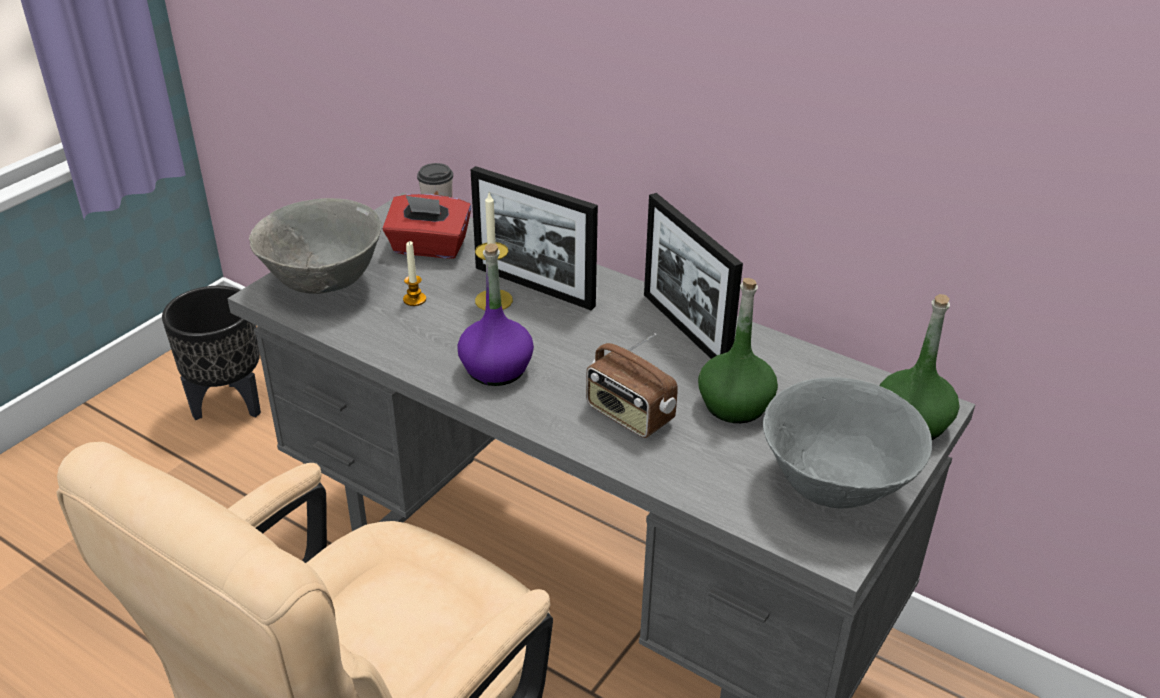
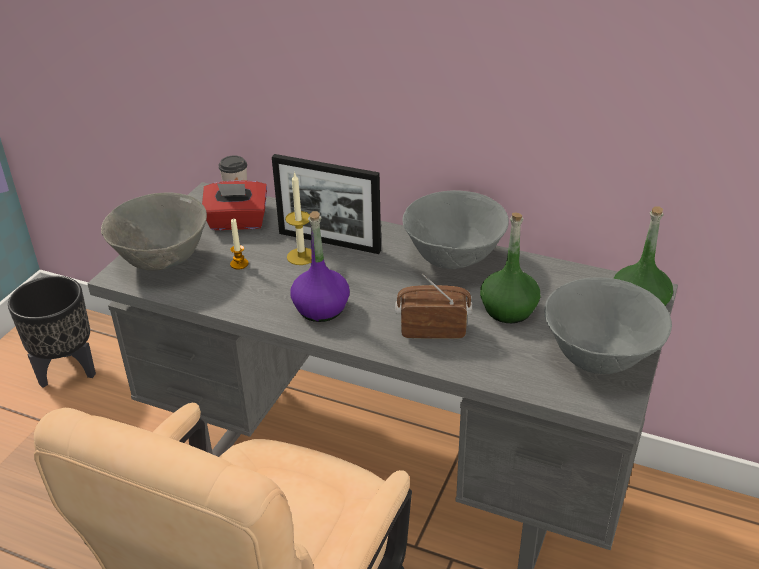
camera: 10 degrees left, 0 degrees up
(629, 415) = (433, 329): radio -> radio turned 150 degrees clockwise
(685, 330) = (454, 259): picture frame -> grey bowl

